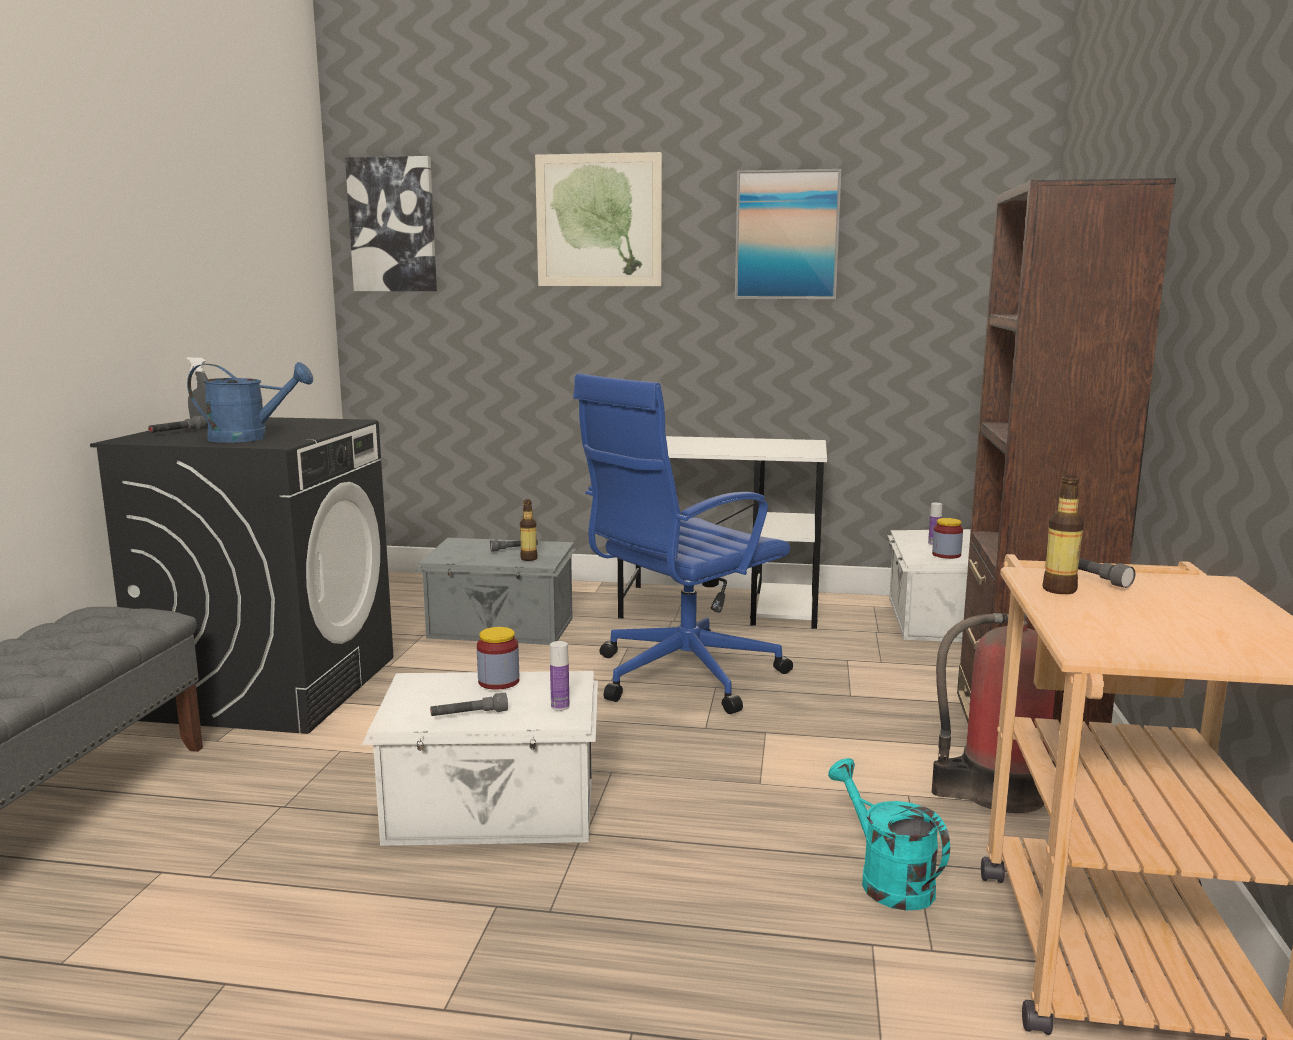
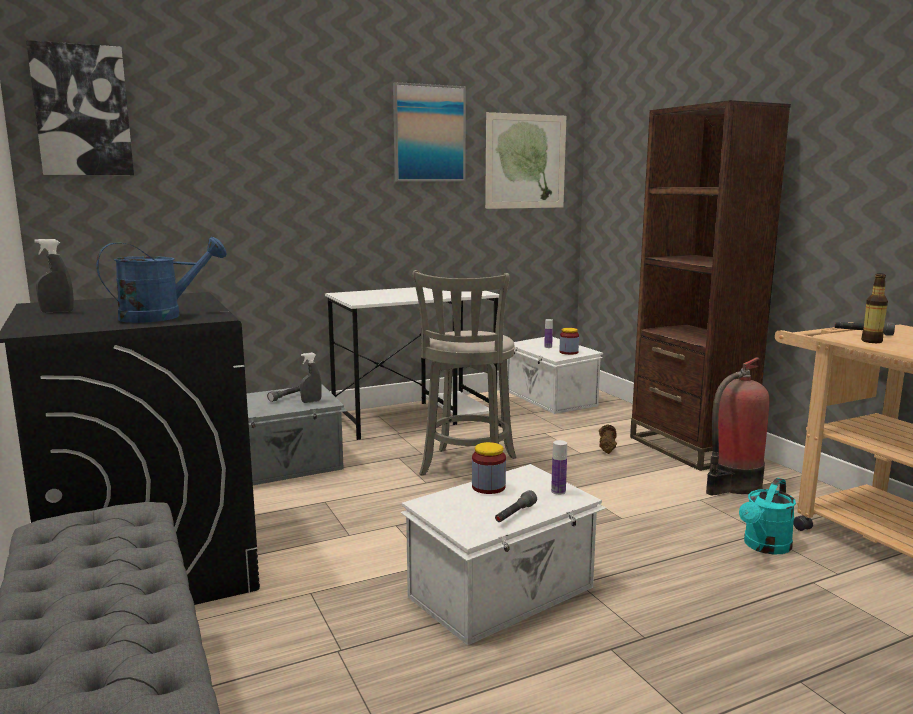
camera: 35 degrees left, 0 degrees up
(177, 432) = (56, 320): grey flashlight -> none
(529, 558) = (311, 401): bottle -> grey spray bottle
(599, 220) = (285, 116): picture -> picture (525, 161)
(681, 676) = (467, 468): blue office chair -> grey stool
(887, 879) = (764, 547): turquoise watering can -> turquoise watering can turned 75 degrees counterclockwise
(901, 696) = (607, 446): none -> brown dumbbell

